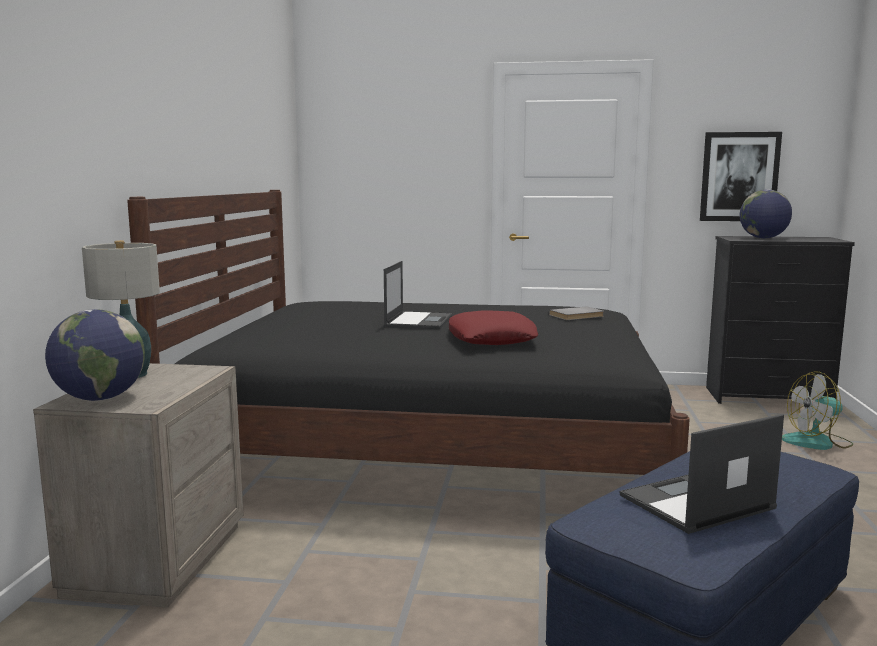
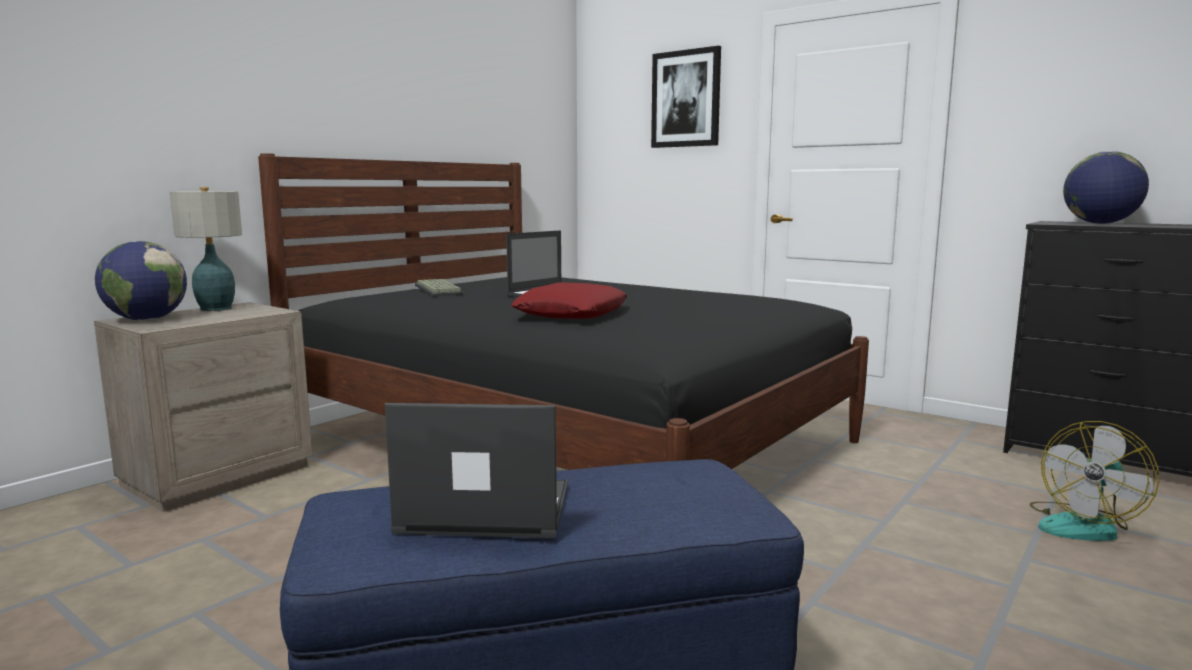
camera: 30 degrees right, 0 degrees up
(296, 326) = (439, 290): none -> keyboard
(577, 316) = (740, 304): grey book -> none
(739, 177) = (1083, 136): picture -> picture (686, 99)
(817, 442) = (1084, 525): fan -> fan turned 60 degrees counterclockwise

